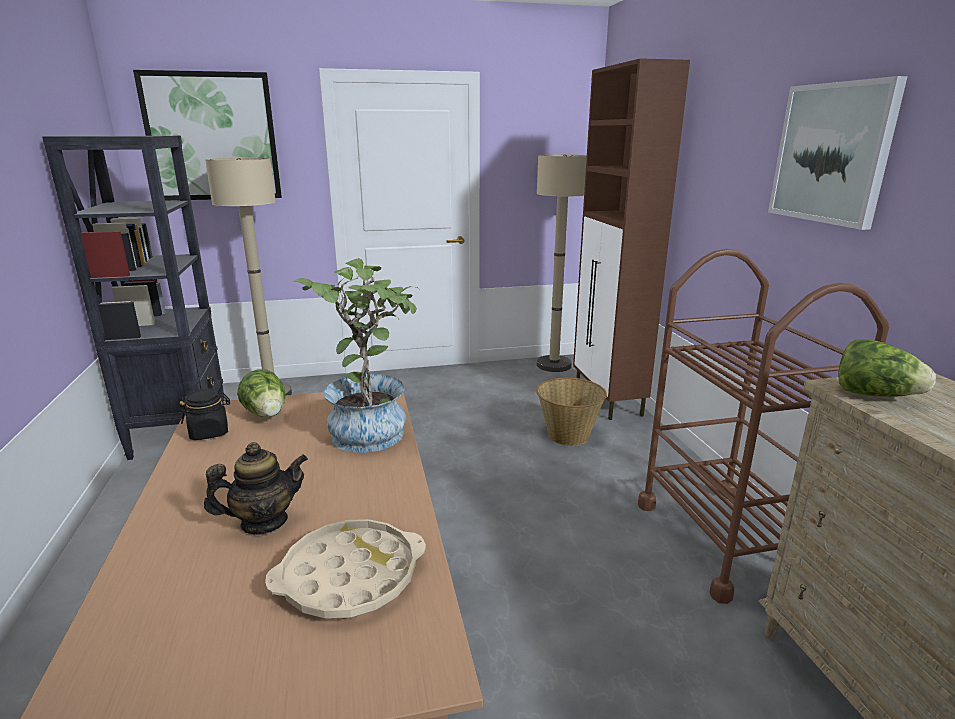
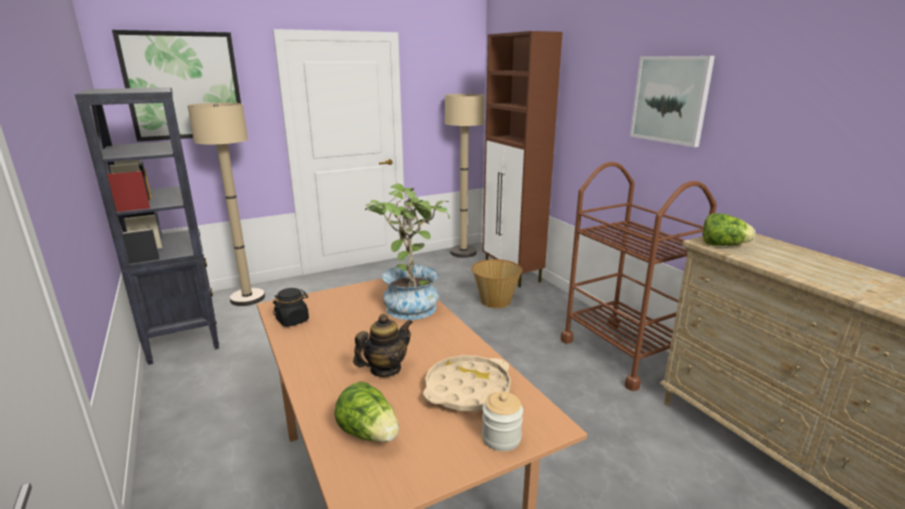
camera: 15 degrees left, 0 degrees up
(267, 414) = (326, 303): lettuce -> lettuce (369, 433)
(338, 675) = (501, 438): none -> jar

